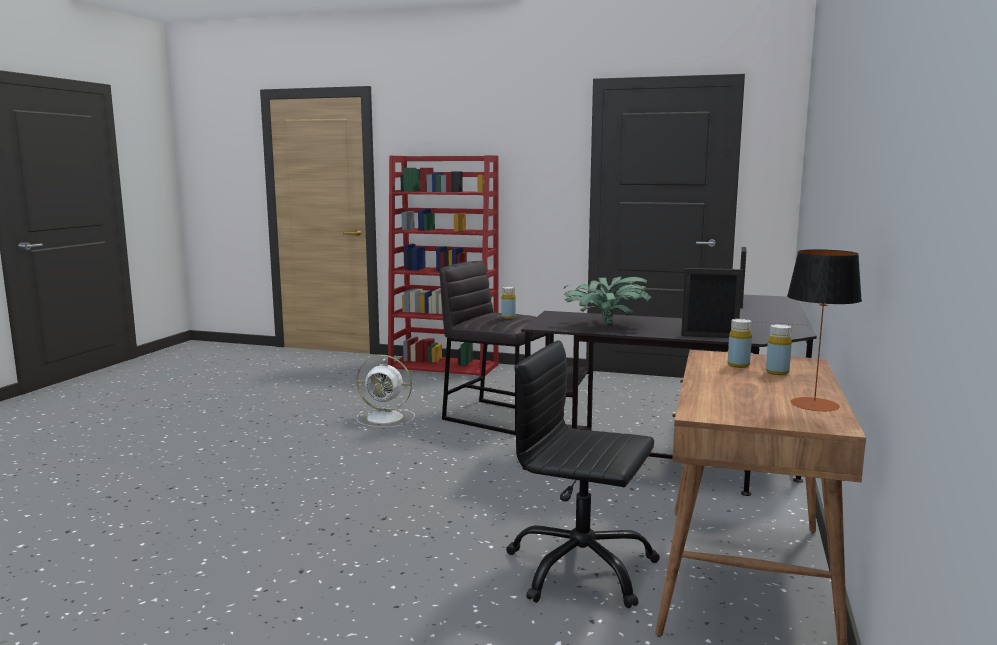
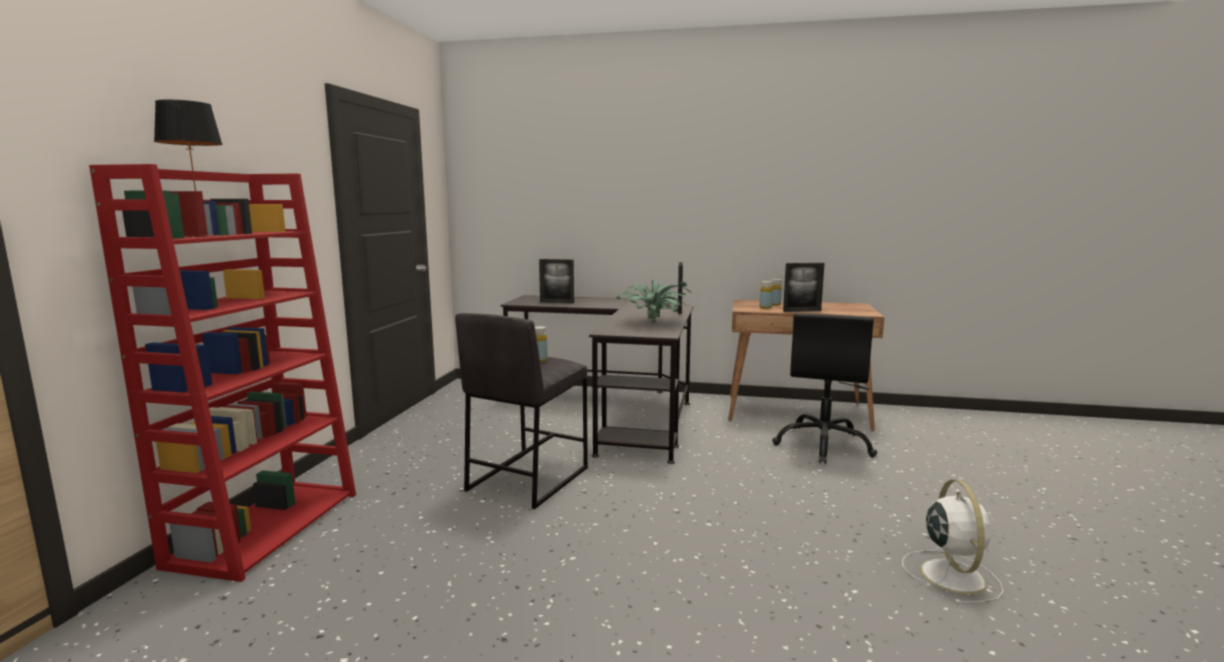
camera: 95 degrees left, 0 degrees up
(387, 418) = (526, 547): white fan -> white fan (951, 574)
(711, 379) = (802, 311): none -> picture frame
(814, 404) = (829, 304): table lamp -> table lamp (201, 236)

